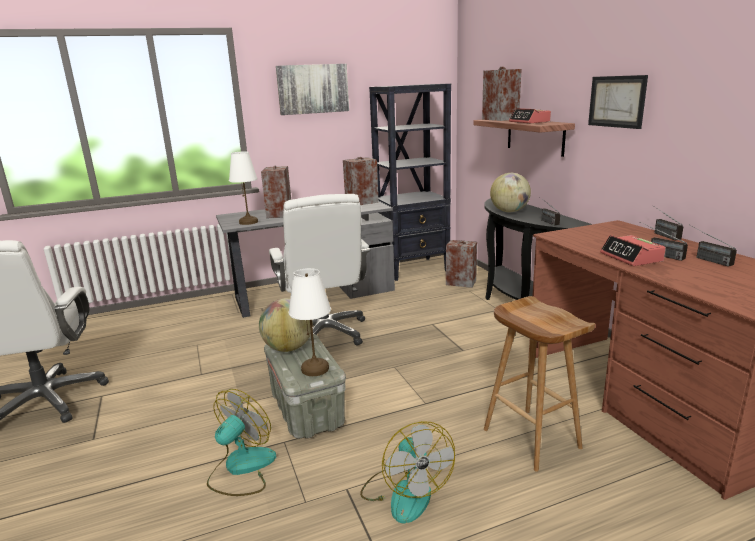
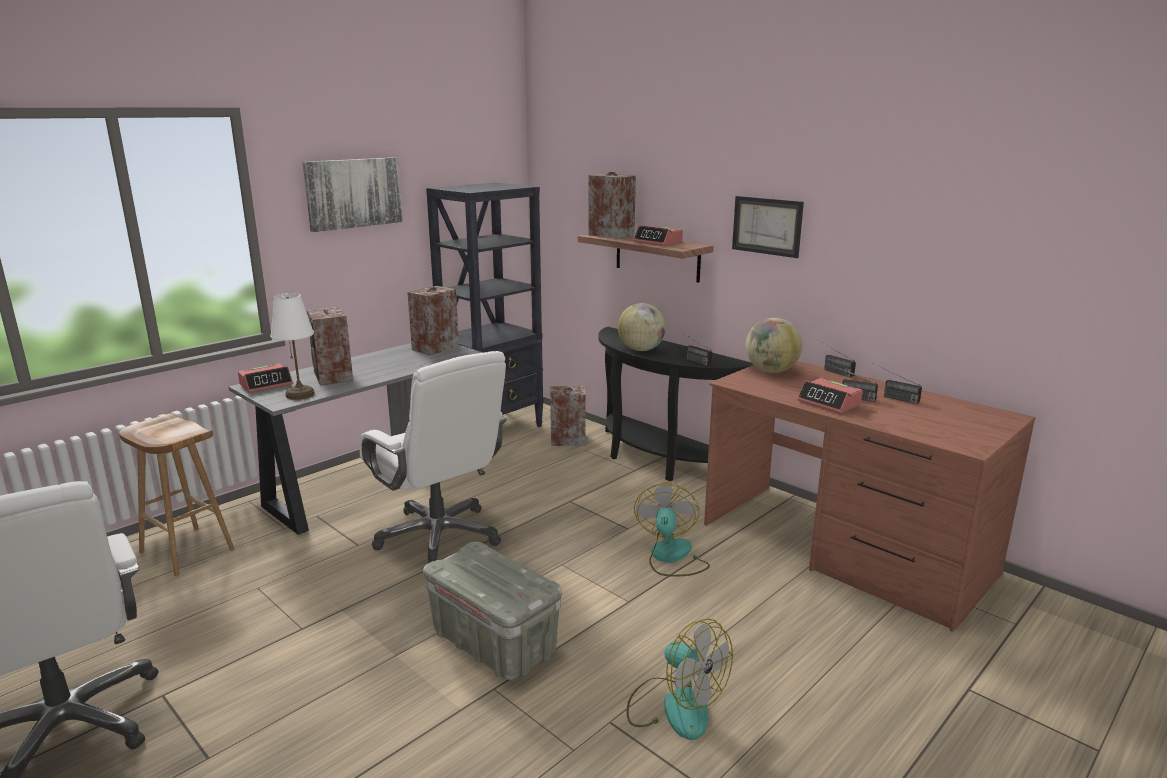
camera: 25 degrees left, 0 degrees up
(237, 215) = (266, 384): none -> alarm clock
(241, 468) = (464, 735): fan -> fan (671, 557)
(288, 348) = (462, 567): globe -> globe (771, 371)
(315, 368) = (520, 586): white table lamp -> none
(529, 438) = (760, 615): brown stool -> brown stool (185, 551)

